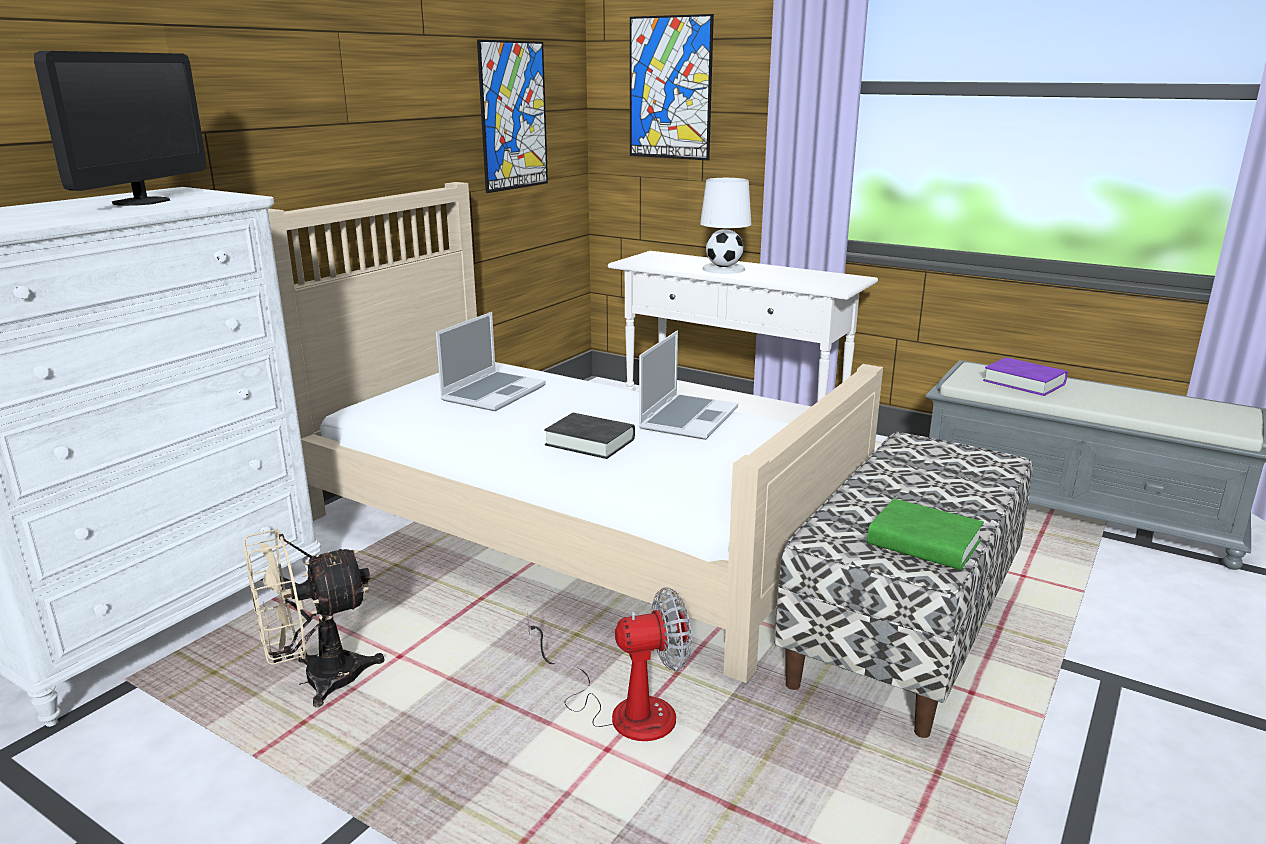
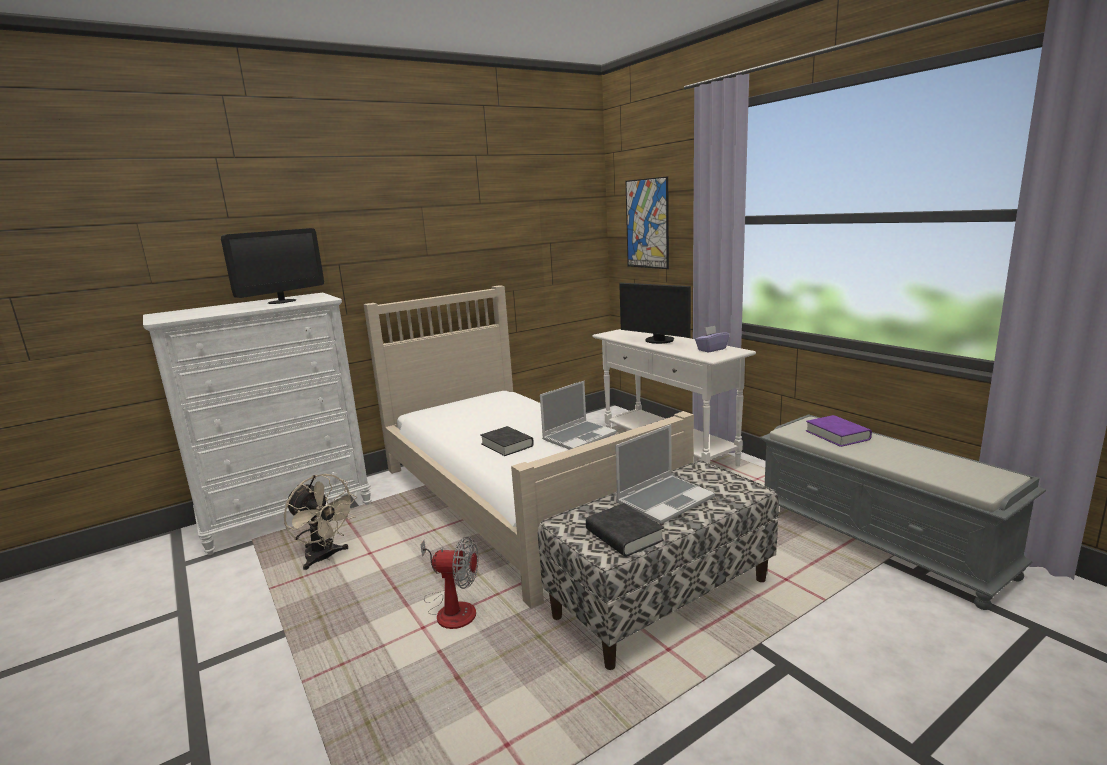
camera: 25 degrees right, 5 degrees down
(317, 681) = (325, 558): beige fan -> beige fan turned 135 degrees counterclockwise
(493, 393) = (489, 410): laptop -> laptop (665, 500)
(513, 116) = (546, 245): picture -> none
(724, 269) = (657, 341): white table lamp -> monitor
(818, 277) = (711, 349): none -> purple tissue box
(923, 543) = (624, 535): green book -> black book

